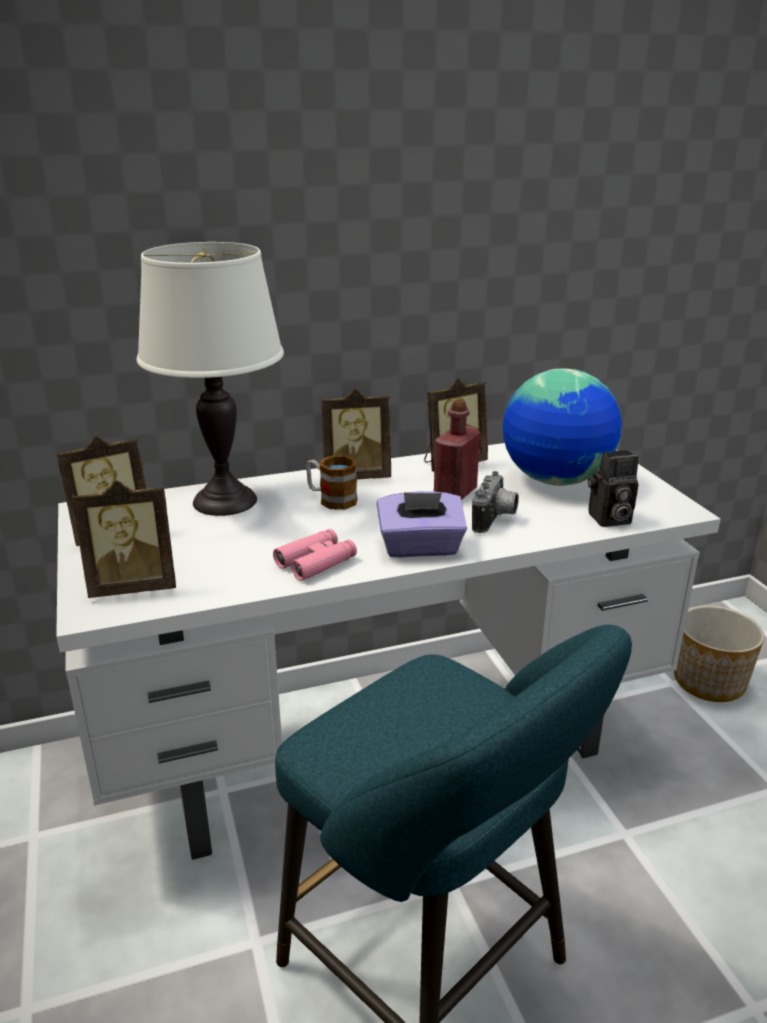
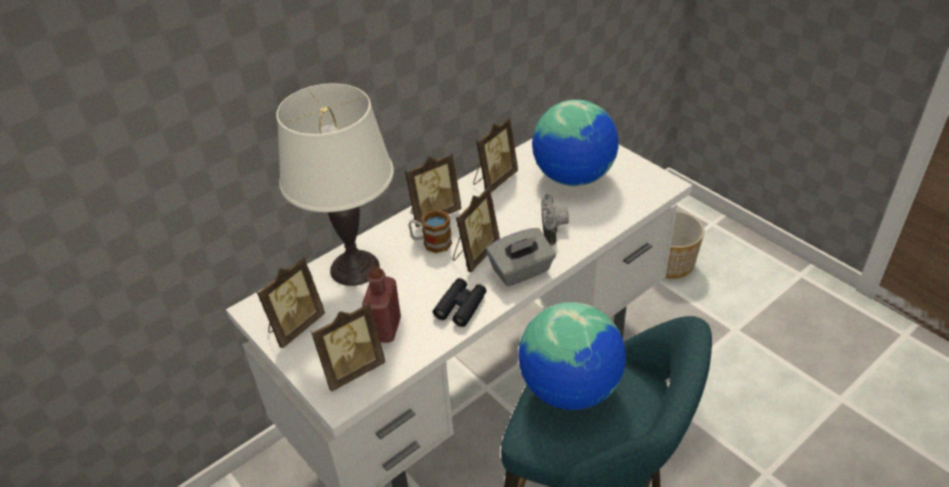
camera: 20 degrees left, 15 degrees up
(316, 562) = (461, 306): pink binoculars -> black binoculars
(375, 520) = (474, 254): none -> picture frame
(413, 705) = (570, 389): none -> globe
(420, 548) = (521, 271): purple tissue box -> grey tissue box
(455, 493) = (513, 211): red bottle -> red bottle (385, 329)
(608, 519) = (626, 207): camera -> none

